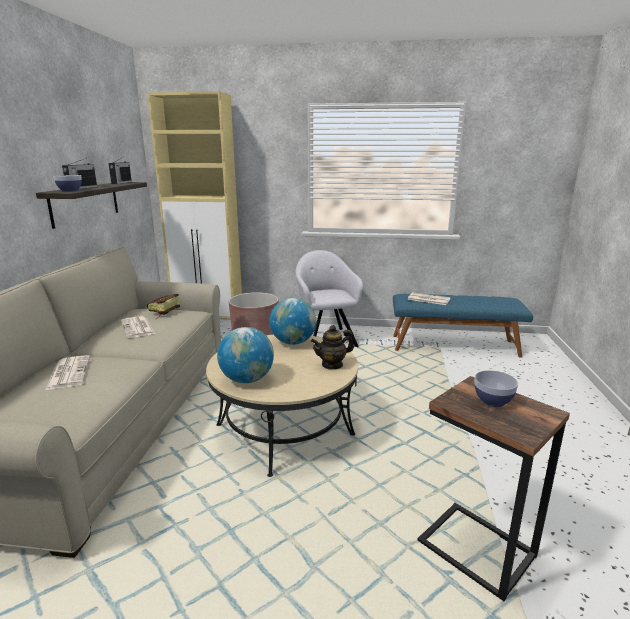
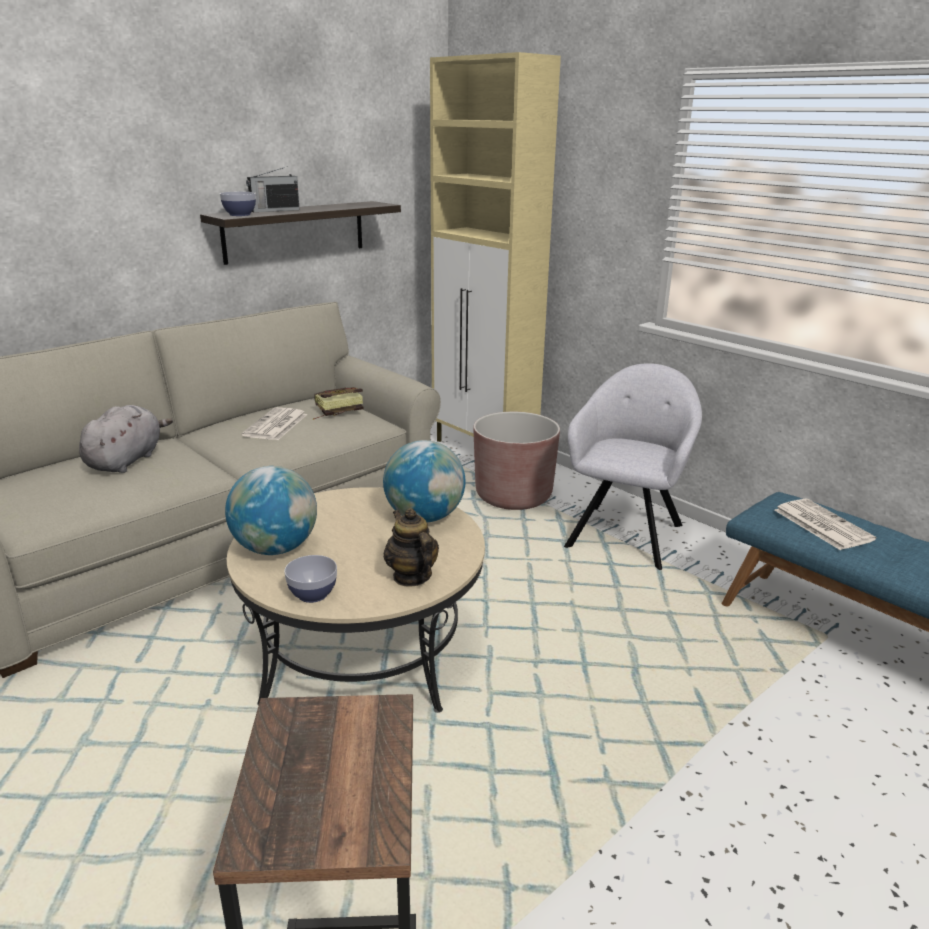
camera: 40 degrees right, 5 degrees up
(68, 373) = (126, 460): newspaper -> grey plush toy
(121, 183) = (361, 204): radio -> none
(332, 364) = (411, 576): teapot -> teapot turned 45 degrees clockwise
(493, 401) = (341, 756): bowl -> bowl (312, 594)

